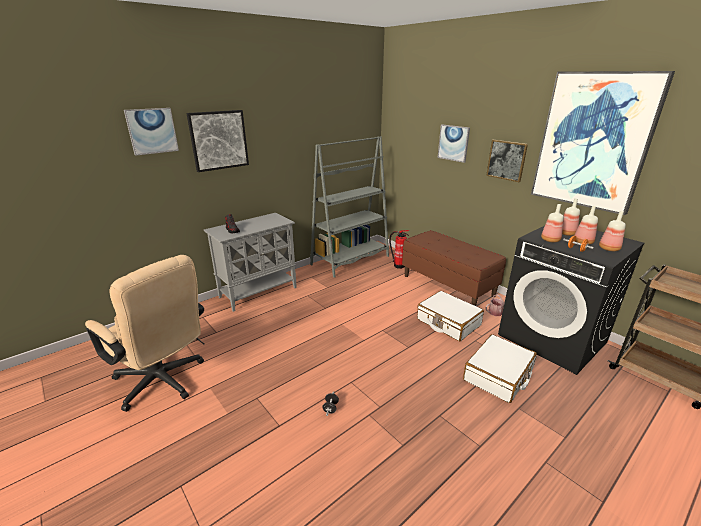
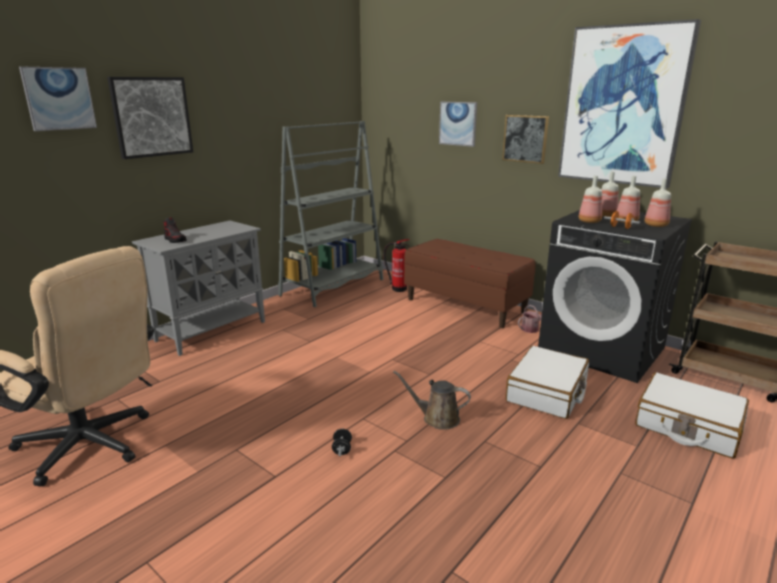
camera: 10 degrees left, 5 degrees down
(406, 389) = (437, 418): none -> brown watering can
(448, 322) = (474, 344): white suitcase -> white suitcase (687, 426)

